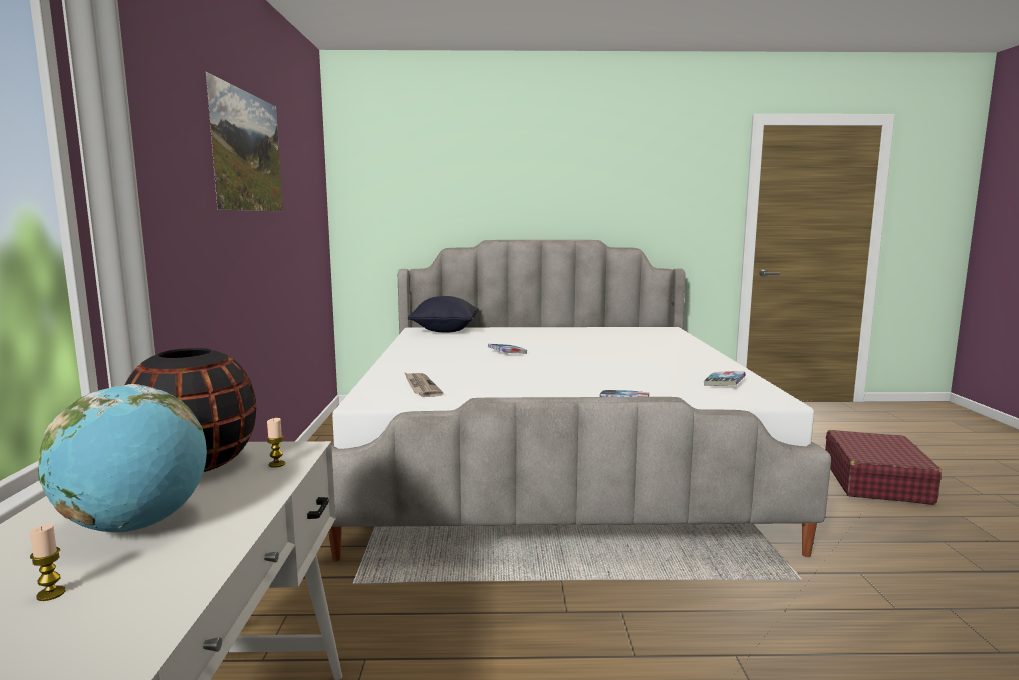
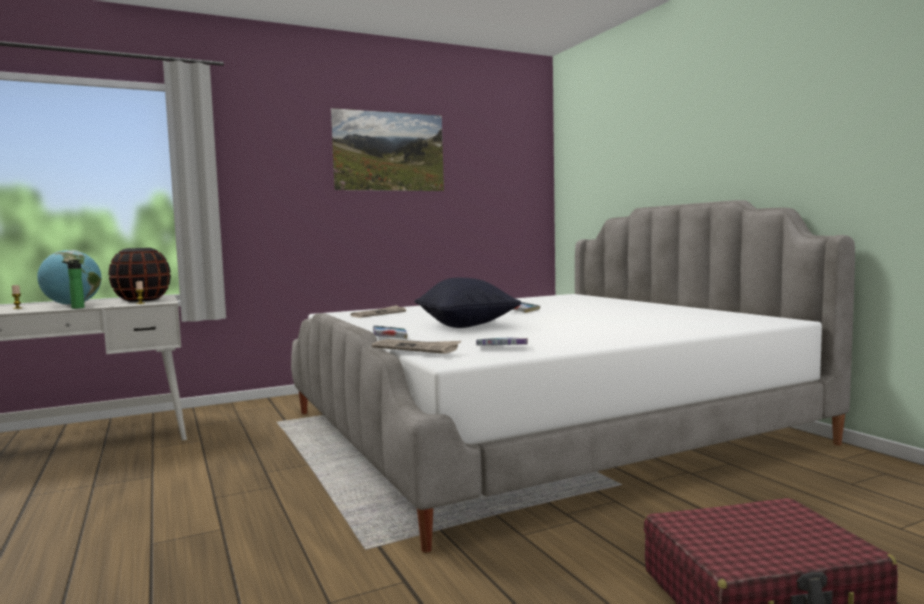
camera: 65 degrees right, 5 degrees down
(250, 516) = (75, 308): none -> bottle
(445, 330) = (580, 297): black pillow -> black pillow (466, 326)
(728, 400) = (417, 348): none -> newspaper

